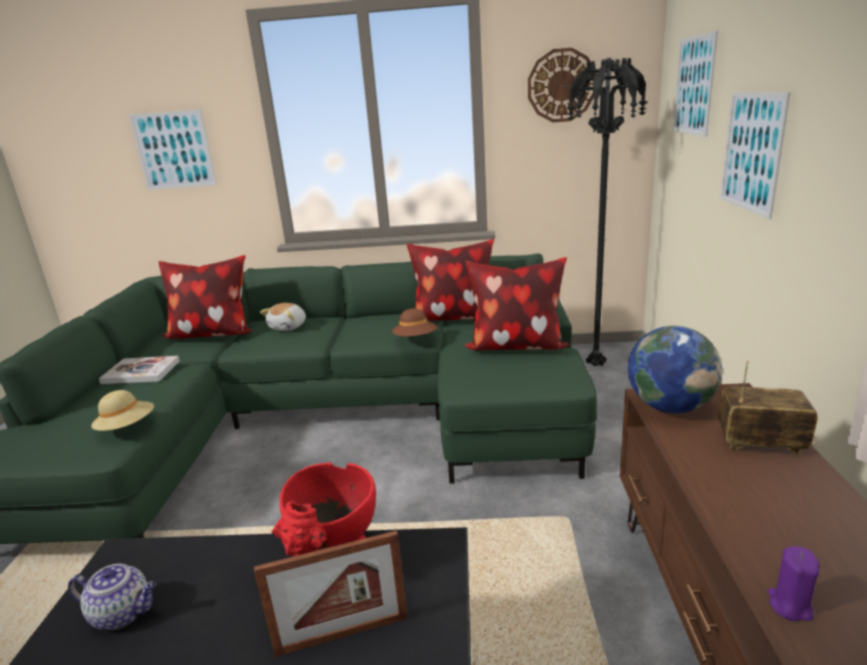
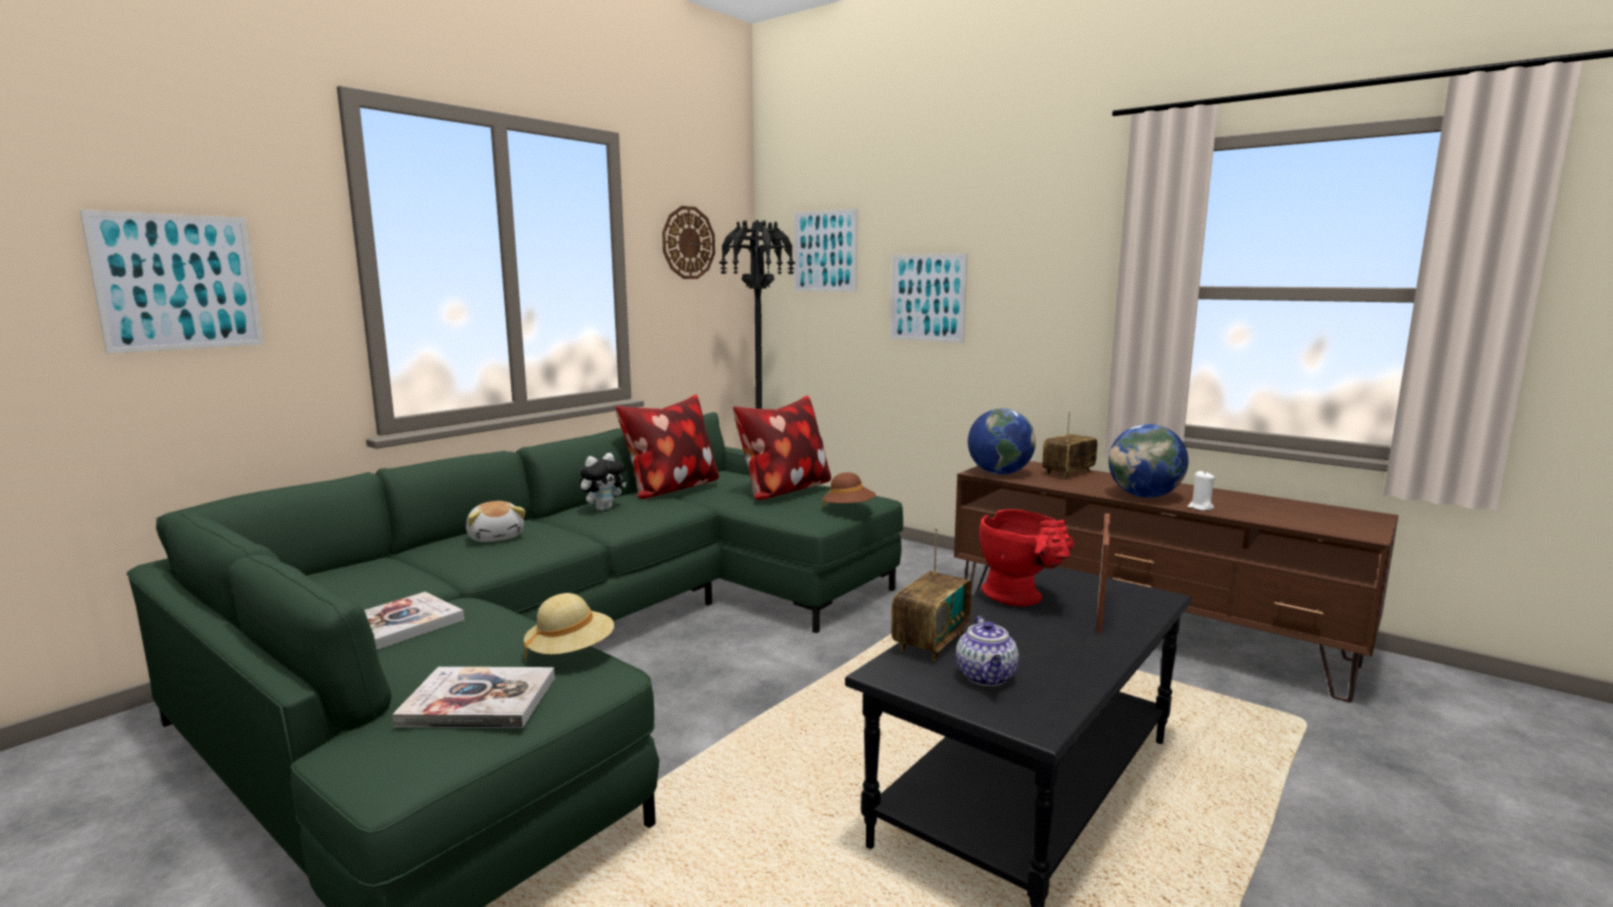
camera: 55 degrees left, 10 degrees down
(52, 437) = (478, 701): none -> book
(123, 613) = (986, 677): teapot -> teapot turned 135 degrees clockwise
(190, 552) = (931, 642): none -> radio
(212, 334) = (385, 572): pillow -> none
(376, 322) = (603, 508): none -> plush toy
(415, 339) = (688, 507): brown hat -> brown hat (849, 509)
(759, 533) = (1144, 496): none -> globe
(789, 605) = (1200, 507): purple candle -> white candle

